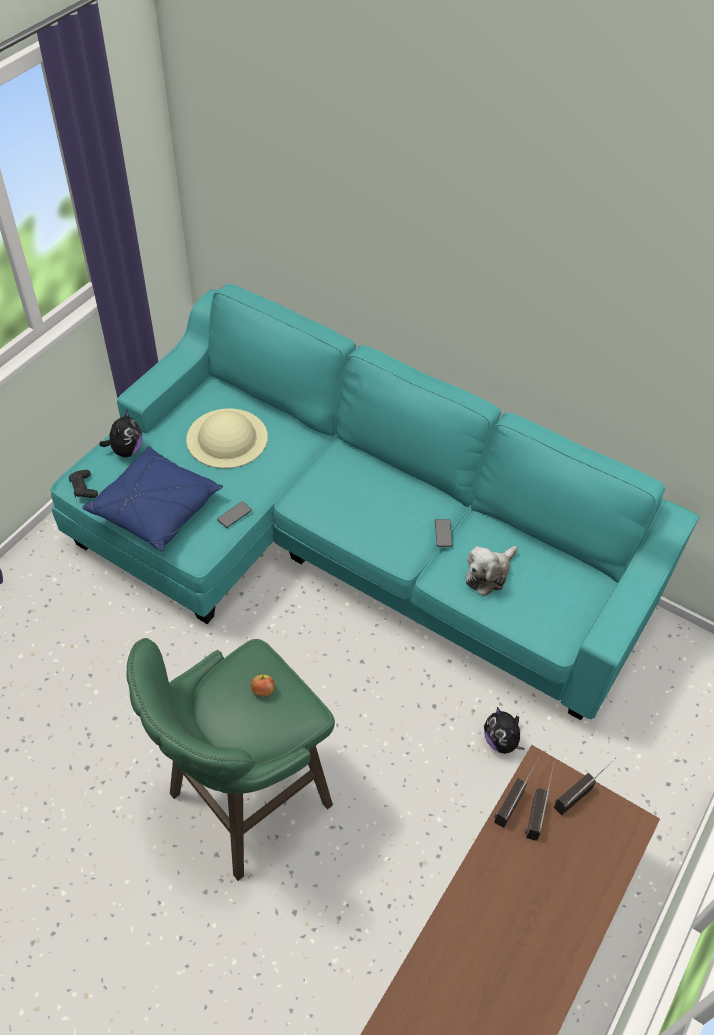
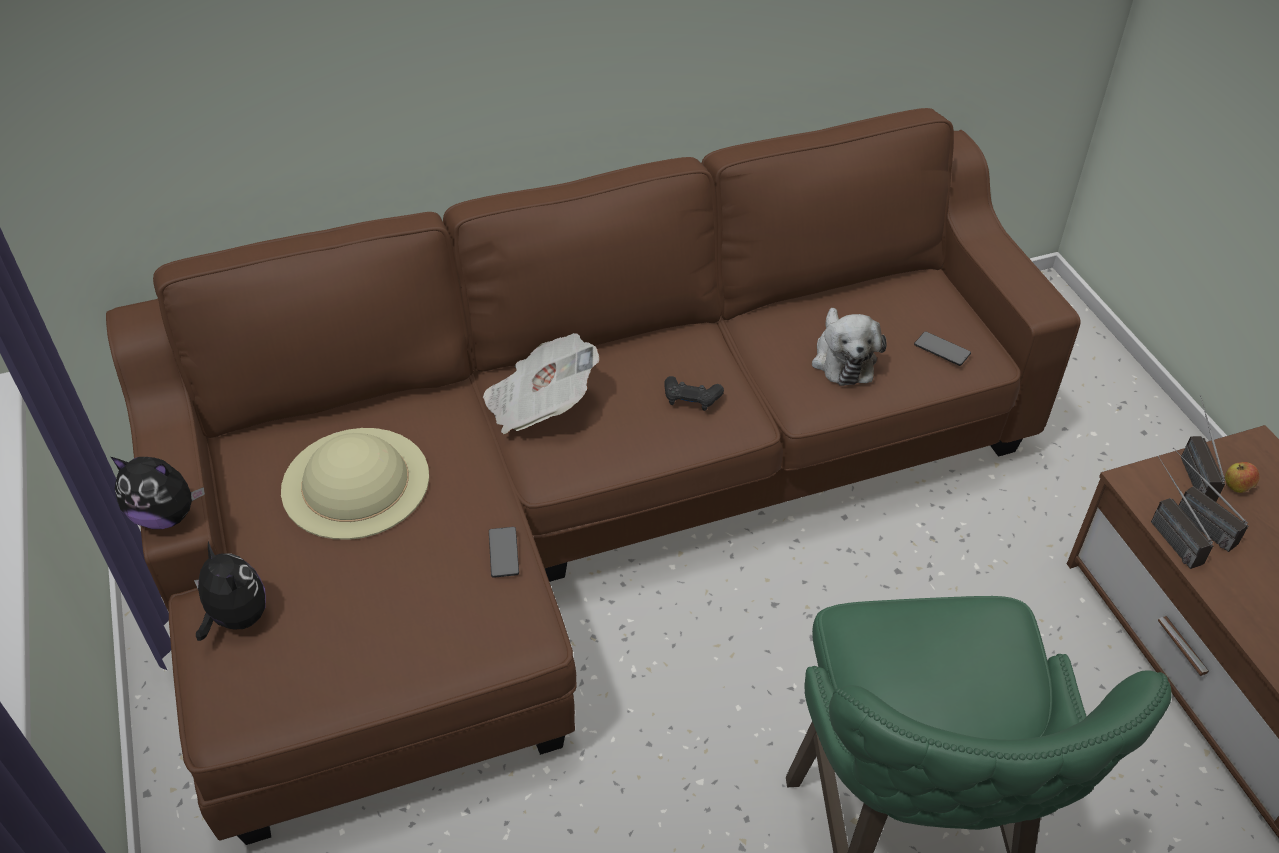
camera: 50 degrees left, 5 degrees down
(83, 488) = (250, 717): black game controller -> black game controller (691, 399)
(156, 509) = (394, 641): blue pillow -> none
(263, 691) = (942, 642): apple -> apple (1236, 486)
(335, 472) = (540, 405): none -> newspaper
(343, 547) = (580, 516): turquoise sofa -> brown sofa
(443, 533) = (742, 363): phone -> phone (942, 349)
(501, 741) = (993, 537): plush toy -> plush toy (166, 515)

